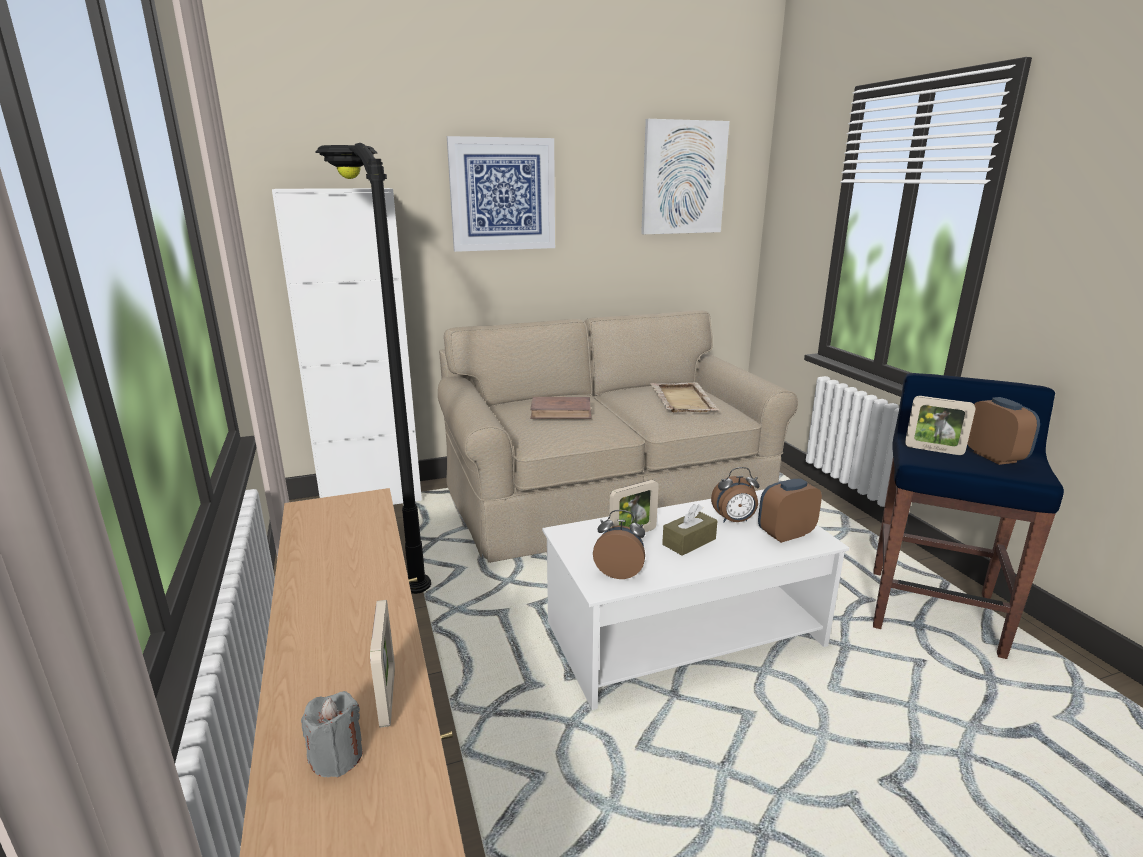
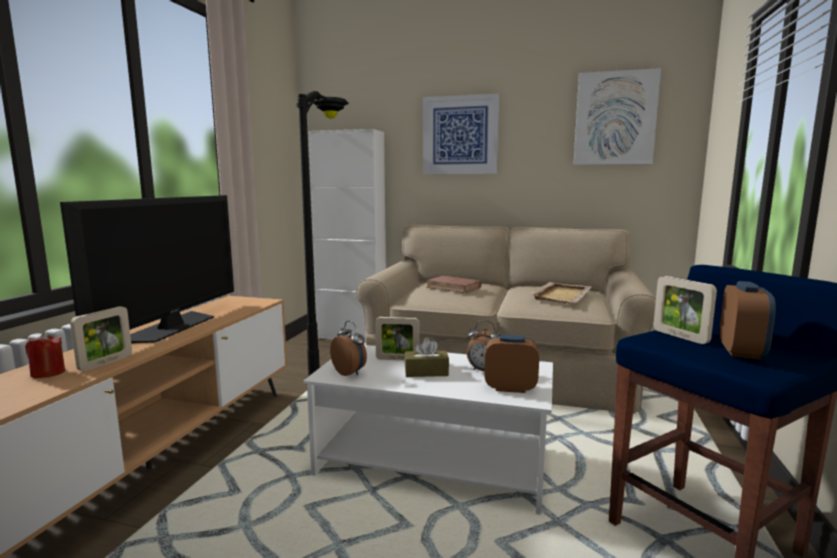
camera: 35 degrees right, 10 degrees down
(335, 594) = (171, 327): none -> television
(337, 757) = (48, 373): grey candle -> red candle

